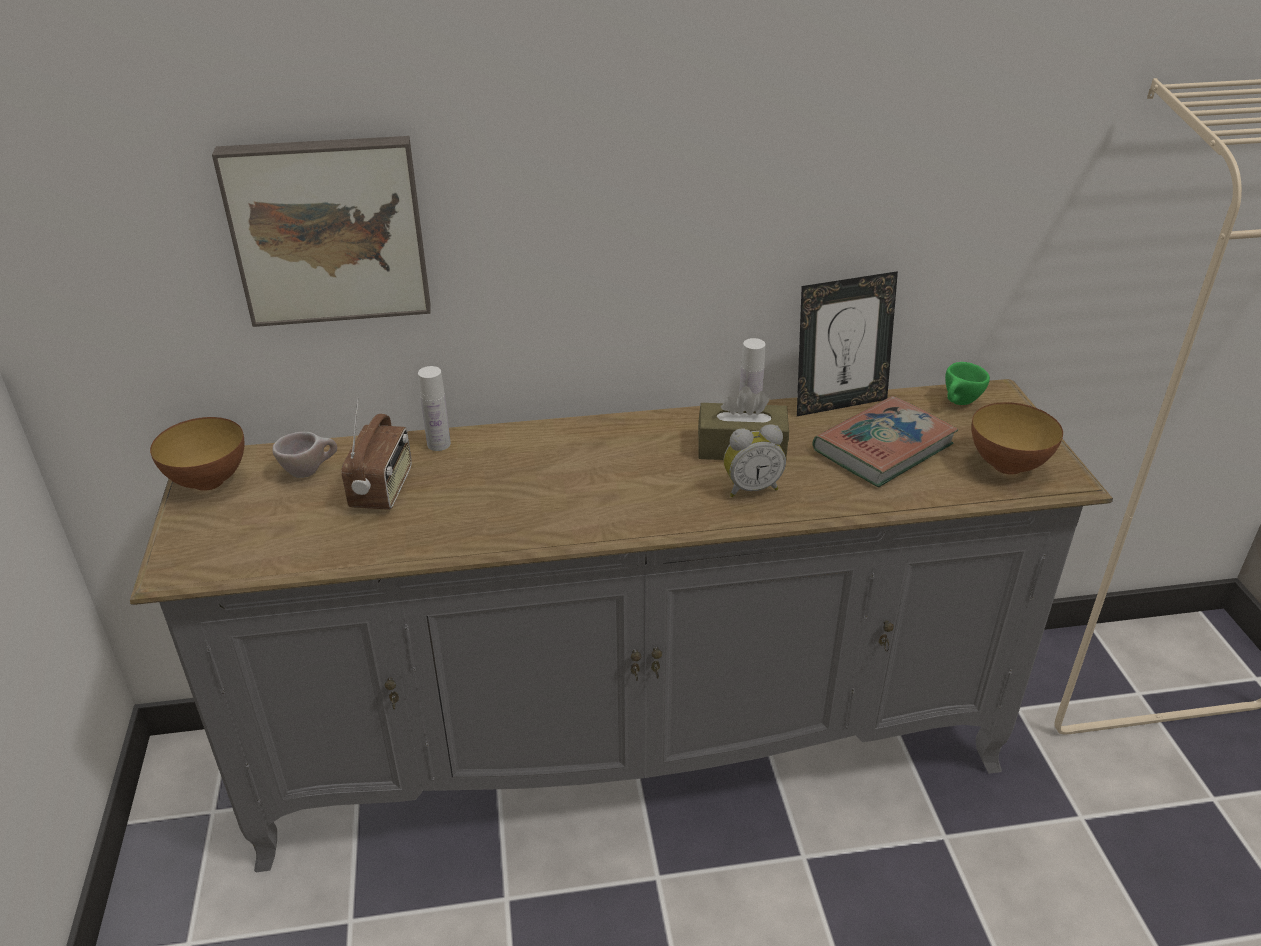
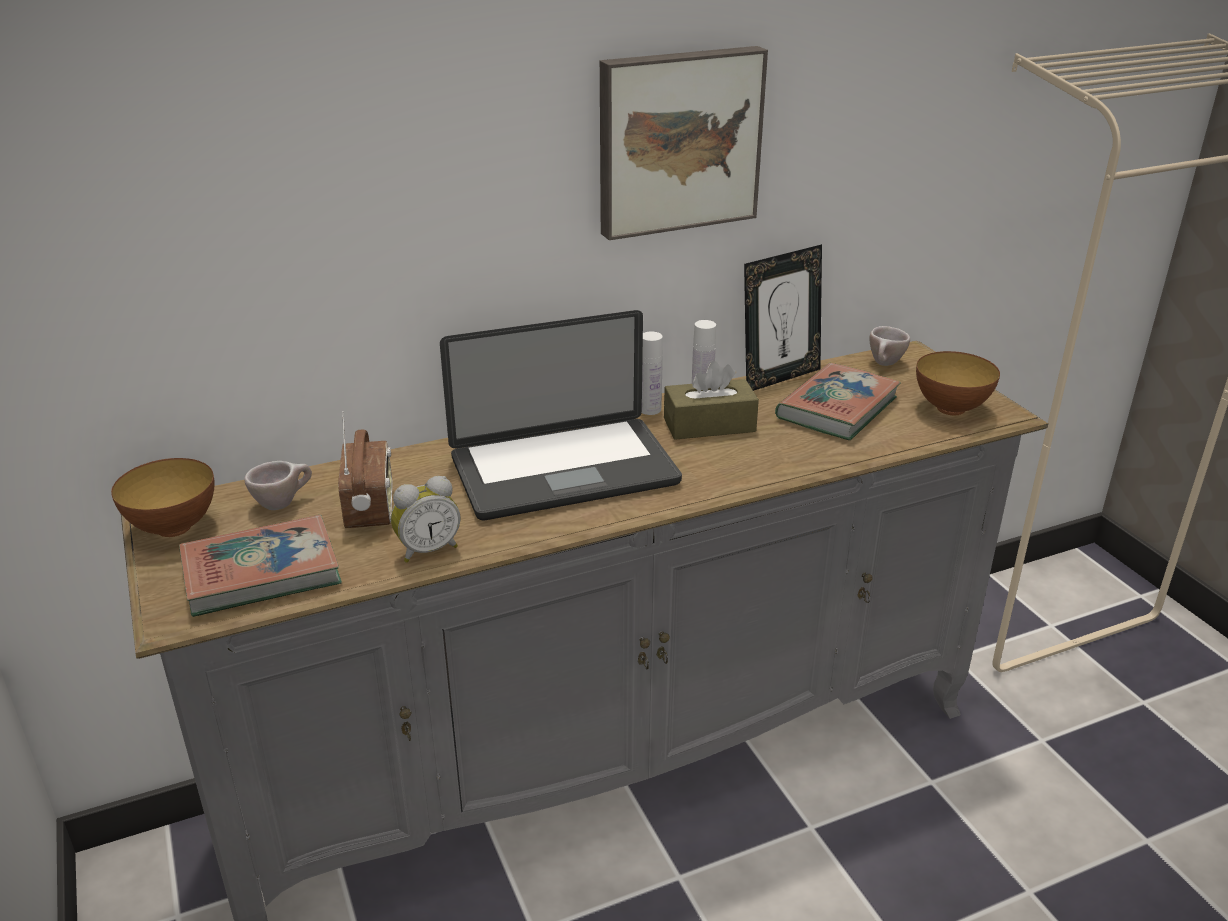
camera: 15 degrees left, 5 degrees down
(261, 540) = (261, 573): none -> book
(329, 229) = (288, 244): picture -> picture (677, 141)
(439, 444) = (409, 460): white bottle -> white bottle (650, 409)
(576, 478) = (564, 471): none -> laptop
(751, 488) = (735, 457): alarm clock -> alarm clock (427, 549)
(959, 404) = (885, 365): green cup -> beige cup

